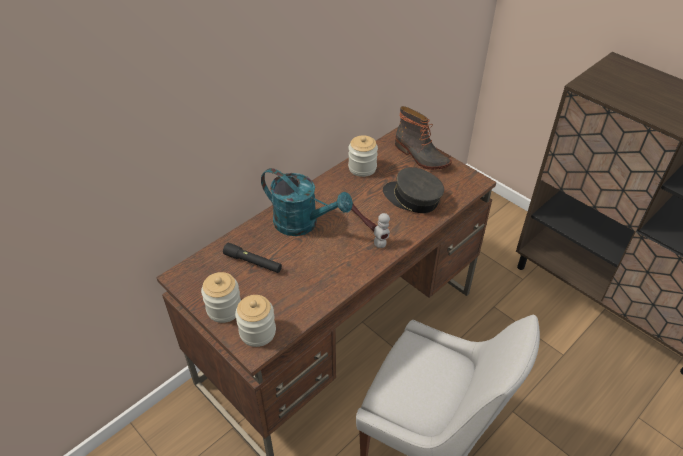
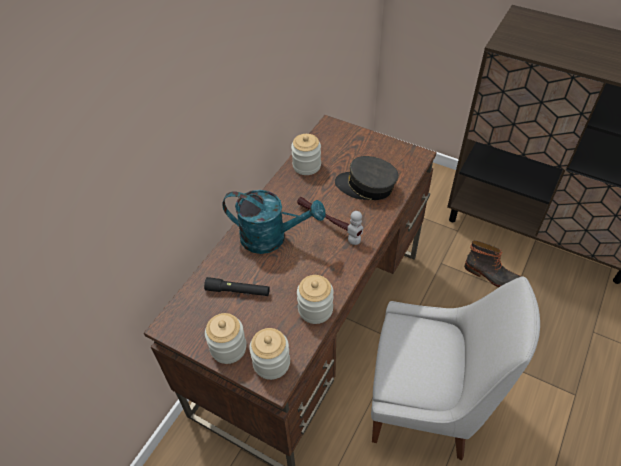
camera: 15 degrees left, 5 degrees up
(317, 296) = (315, 309): none -> jar
(420, 156) = (357, 141): boot -> boot (491, 275)

